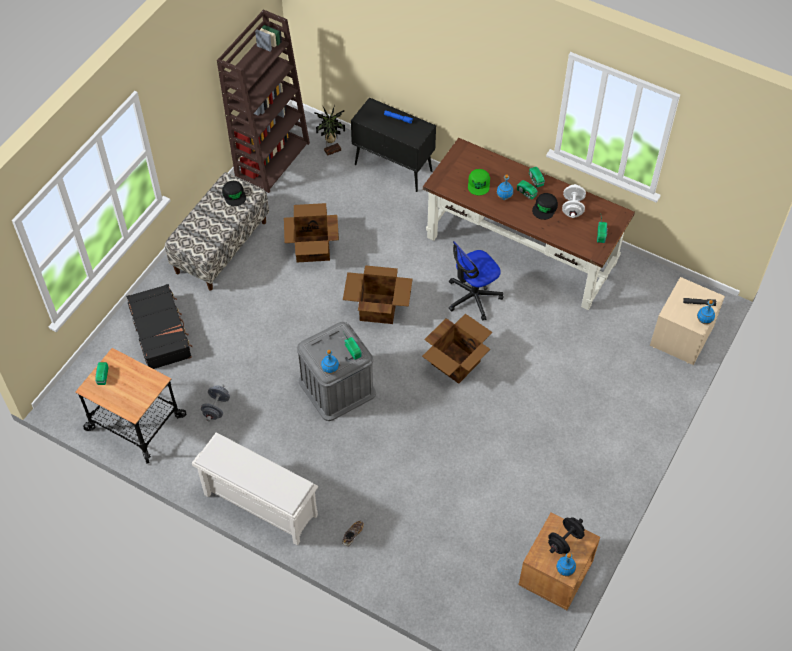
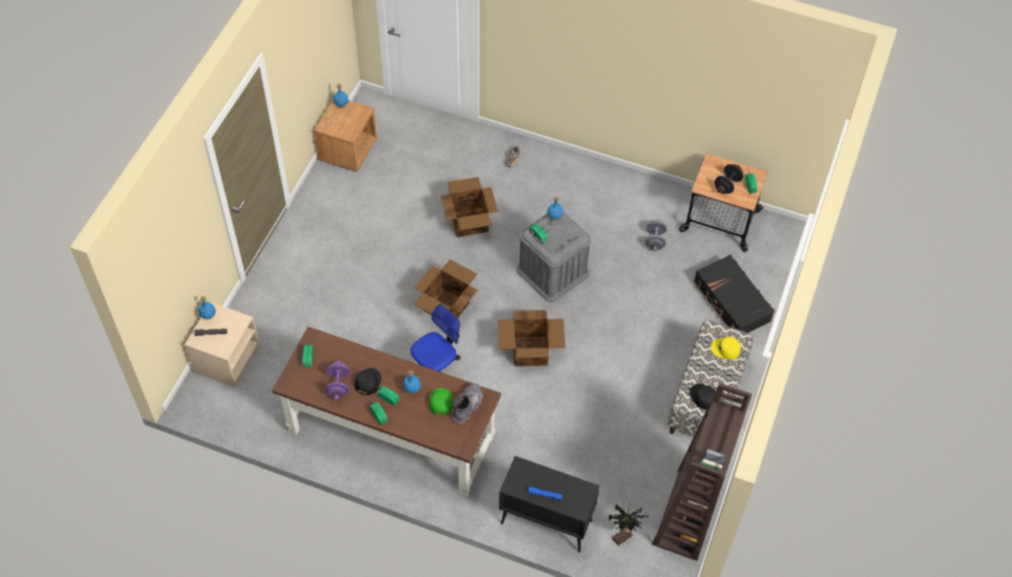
camera: 170 degrees right, 0 degrees up
(197, 232) = (726, 349): none -> yellow cap
(259, 505) = (593, 171): white shoe rack -> none
(312, 249) = (611, 407): cardboard box -> cardboard box (469, 221)
(454, 178) = (467, 406): none -> grey boot
(565, 541) = (341, 124): black dumbbell -> black dumbbell (727, 185)
(572, 208) = (338, 386): white dumbbell -> purple dumbbell

